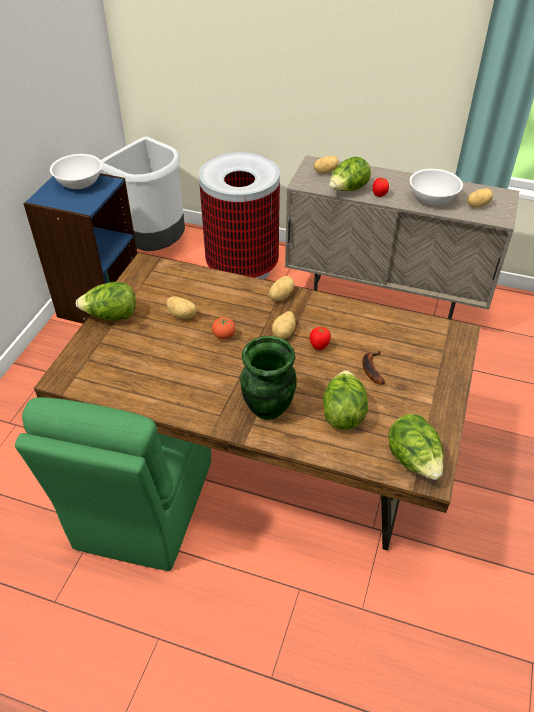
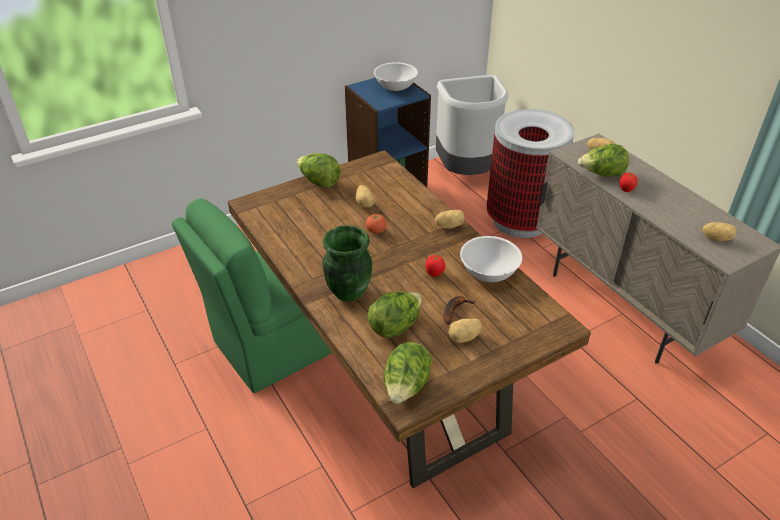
camera: 40 degrees right, 5 degrees down
(284, 333) = (420, 252): potato -> potato (464, 338)
(432, 199) = (675, 214): white bowl -> white bowl (488, 272)

